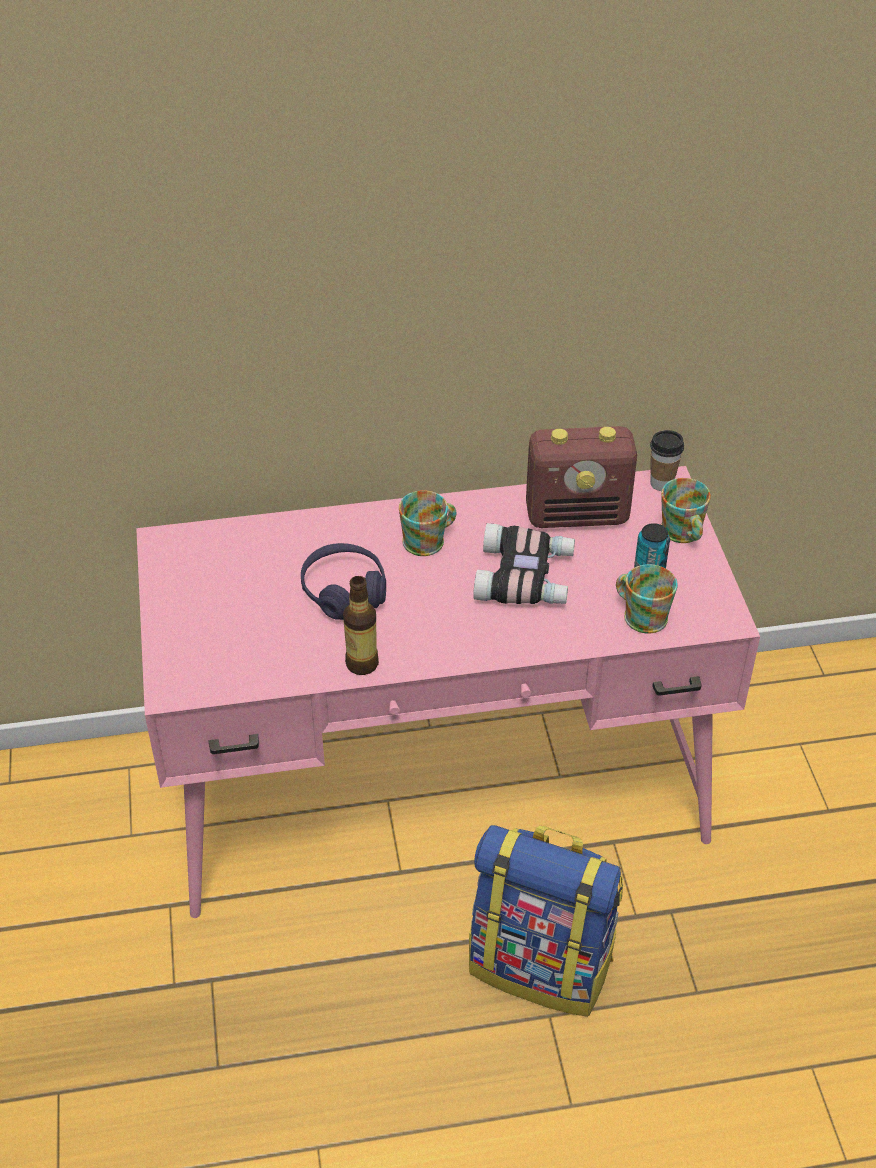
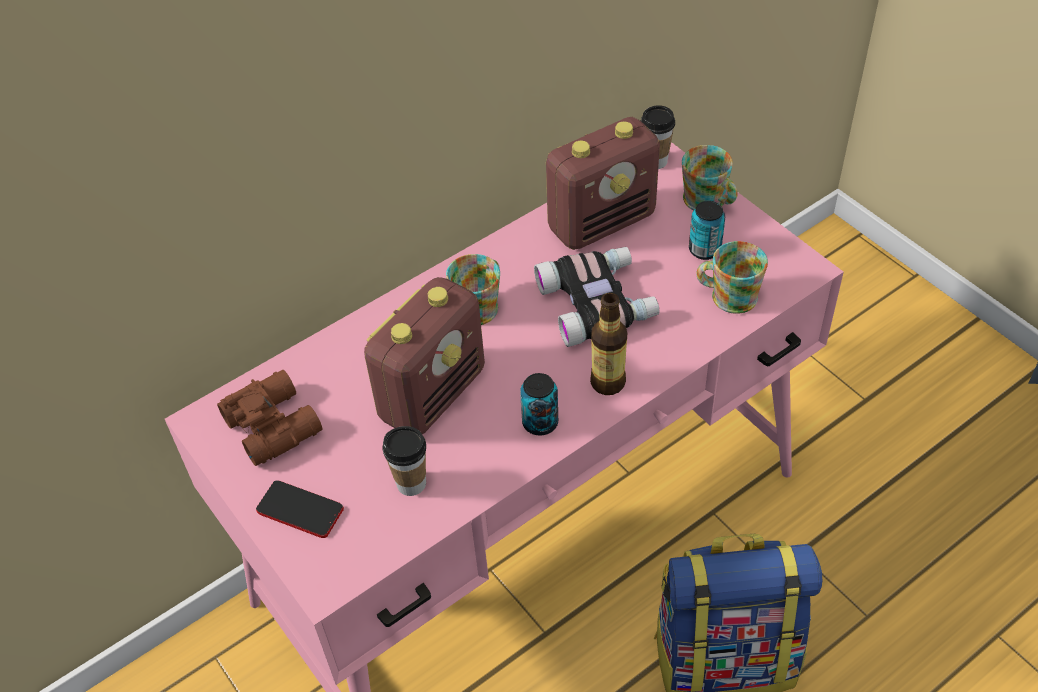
camera: 25 degrees left, 5 degrees up
(188, 633) = (300, 510): none -> phone
(211, 564) = (274, 423): none -> brown binoculars
(281, 649) = (411, 483): none -> cup
(344, 591) = (433, 393): purple headphones -> radio
(362, 664) = (504, 462): bottle -> bottle (608, 382)
(411, 647) = (540, 423): none -> can

